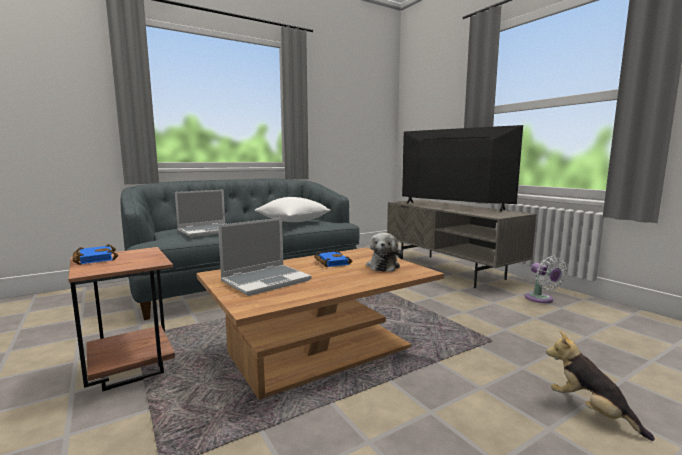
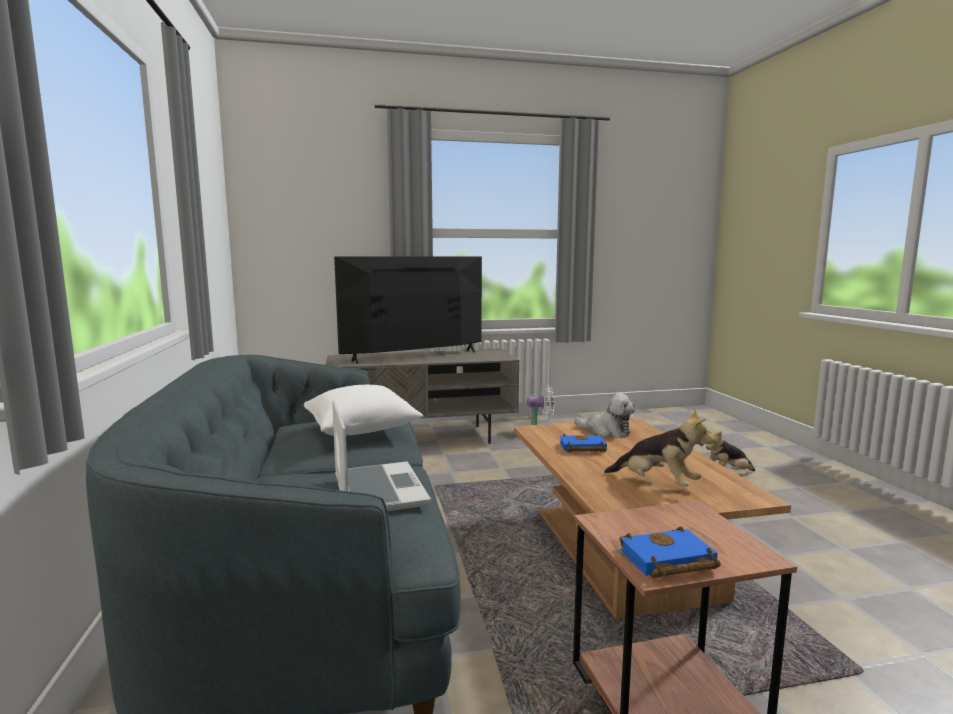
camera: 70 degrees left, 0 degrees up
(266, 281) = (657, 484): laptop -> plush toy

